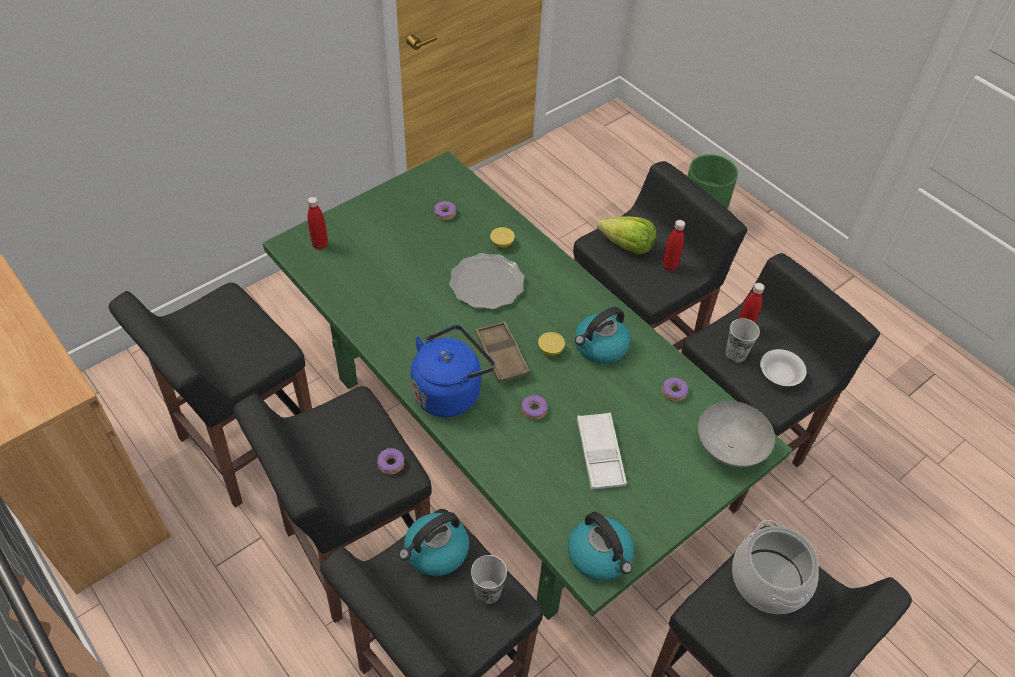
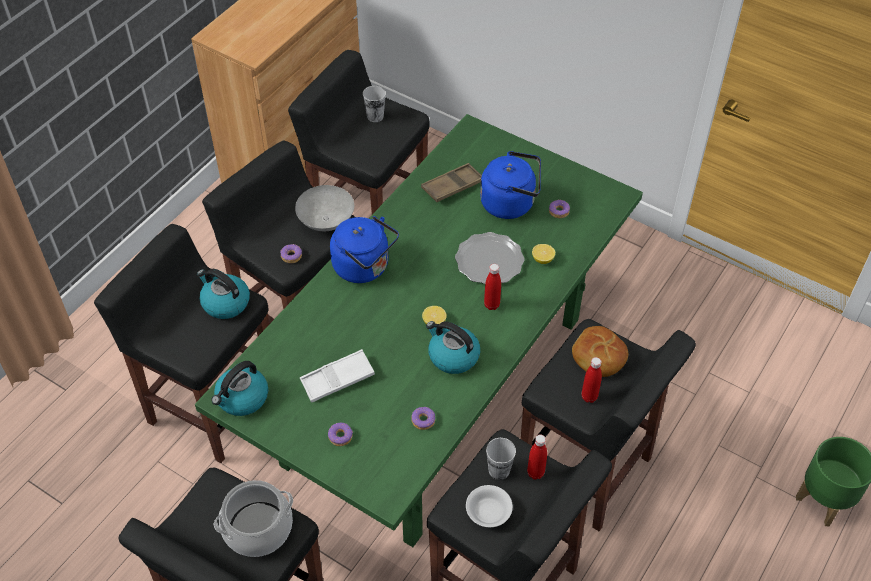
camera: 75 degrees right, 0 degrees up
(320, 244) = (481, 146): red bottle -> red bottle (491, 305)
(415, 245) = (511, 203): none -> blue kettle
(488, 592) = (200, 341): cup -> cup (375, 116)
(501, 355) = (414, 290): brown tray -> brown tray (452, 186)
(534, 410) = (366, 325): donut -> donut (340, 437)
(627, 246) = (598, 357): lettuce -> bread
(731, 447) = (377, 474): grey bowl -> grey bowl (326, 222)

